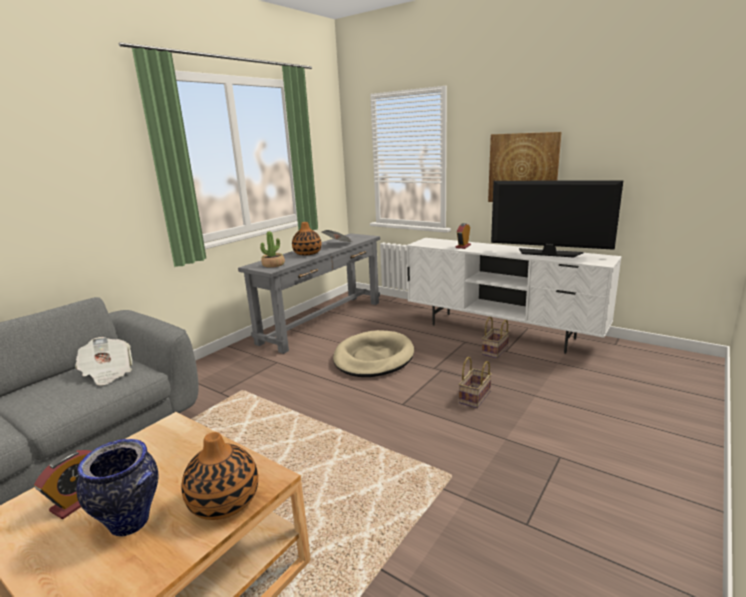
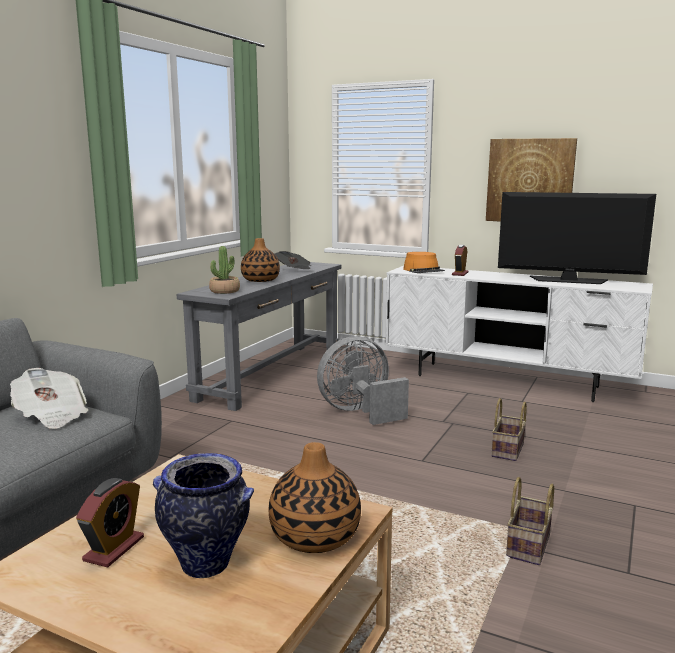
camera: 10 degrees left, 5 degrees down
(373, 358) = (360, 412): beige dog bed -> grey fan
(436, 243) = (423, 270): none -> orange hat
(495, 351) = (509, 402): basket -> basket (529, 546)

